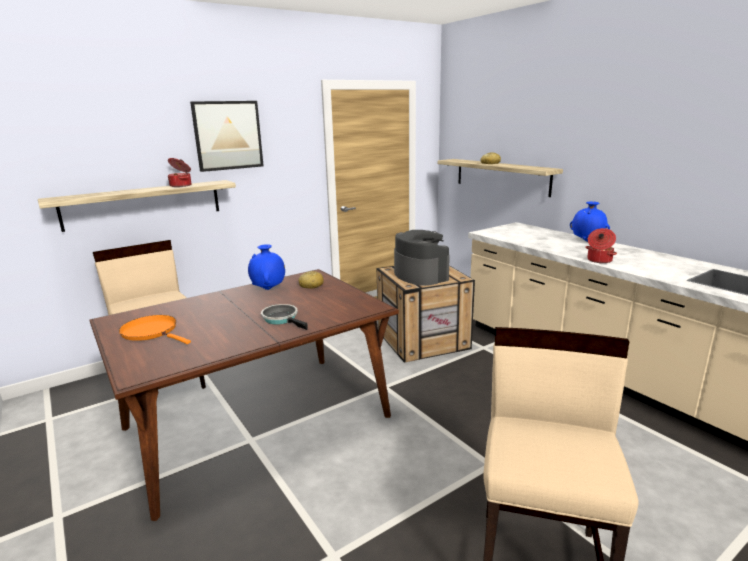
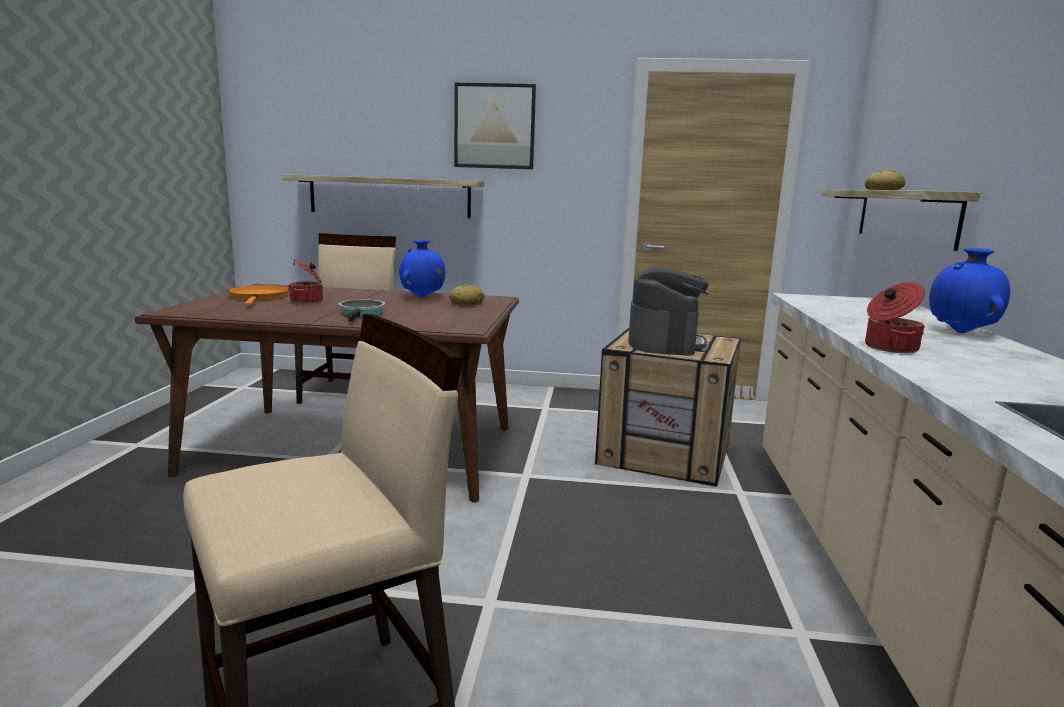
camera: 40 degrees right, 5 degrees down
(181, 185) = (424, 178): cooking pot -> cooking pot (307, 301)

